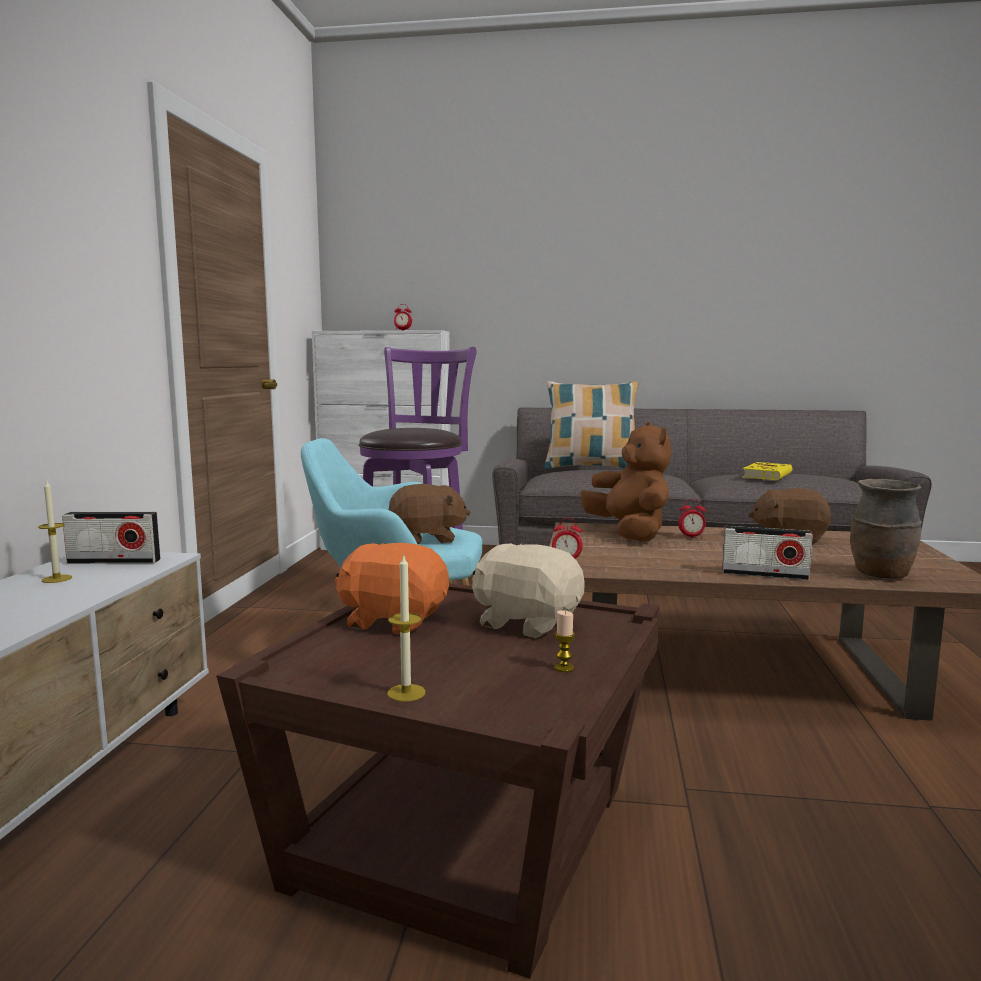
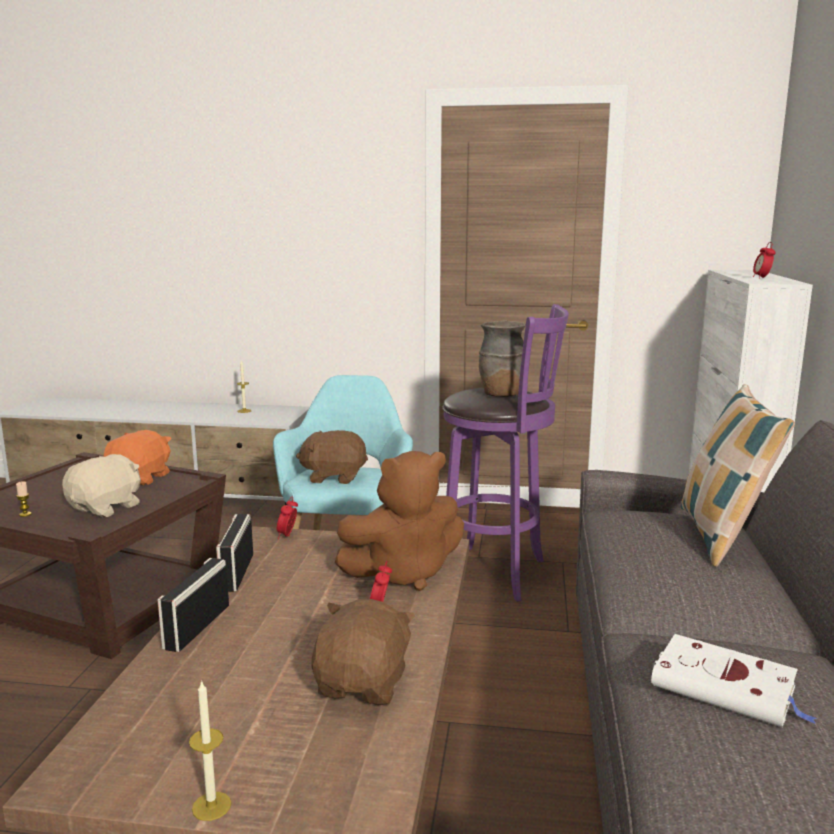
camera: 90 degrees right, 5 degrees up
(114, 561) = (276, 414): radio -> radio (237, 572)
(406, 693) = (34, 484): candle -> candle (211, 806)
(427, 539) = (334, 477): brown plush toy -> brown plush toy turned 105 degrees clockwise
(767, 475) = (727, 688): yellow book -> white book
(881, 575) = (151, 710): brown vase -> brown vase (501, 395)

